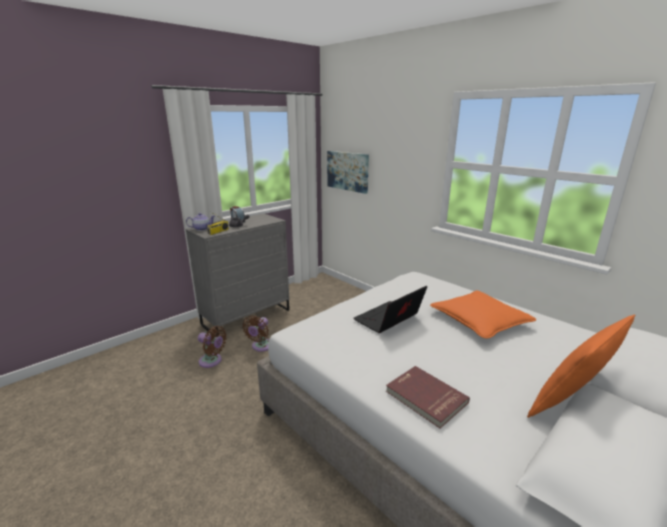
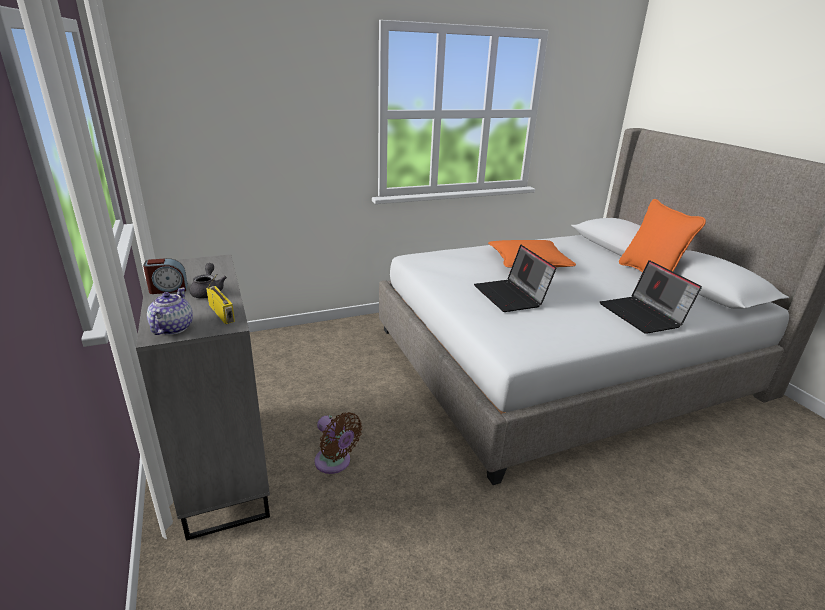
camera: 70 degrees left, 5 degrees up
(212, 361) = (337, 532): brown fan -> none
(347, 171) = (195, 147): picture -> none
(425, 397) = (643, 315): red book -> laptop

